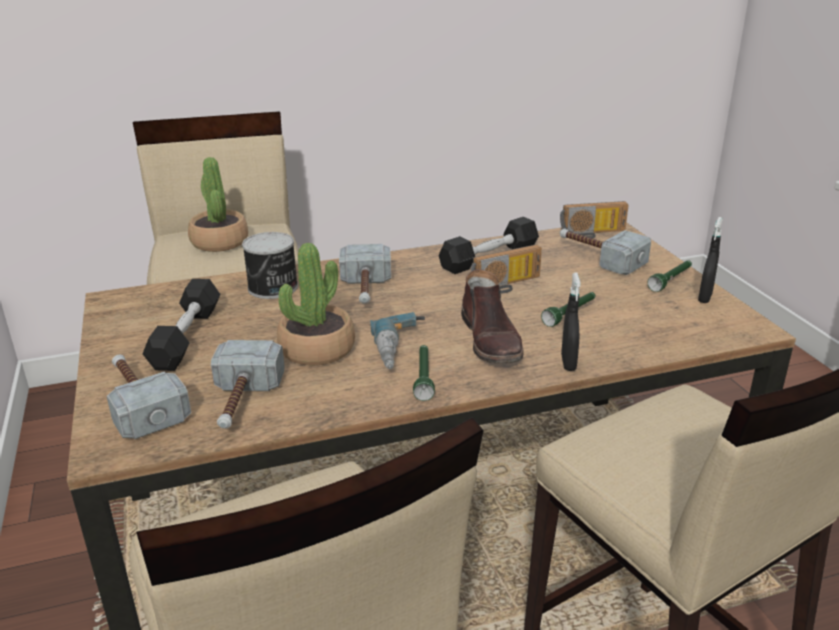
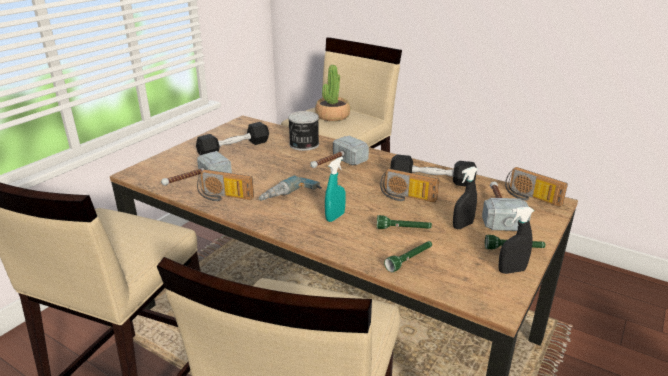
camera: 50 degrees right, 0 degrees up
(140, 402) = (173, 163): hammer -> none
(317, 349) = (262, 178): potted plant -> none
(326, 396) = (224, 197): none -> radio
(423, 378) = (270, 214): green flashlight -> green flashlight (409, 260)
(491, 340) = (335, 217): brown boot -> turquoise spray bottle
(568, 363) = (343, 249): black spray bottle -> black spray bottle (462, 225)

